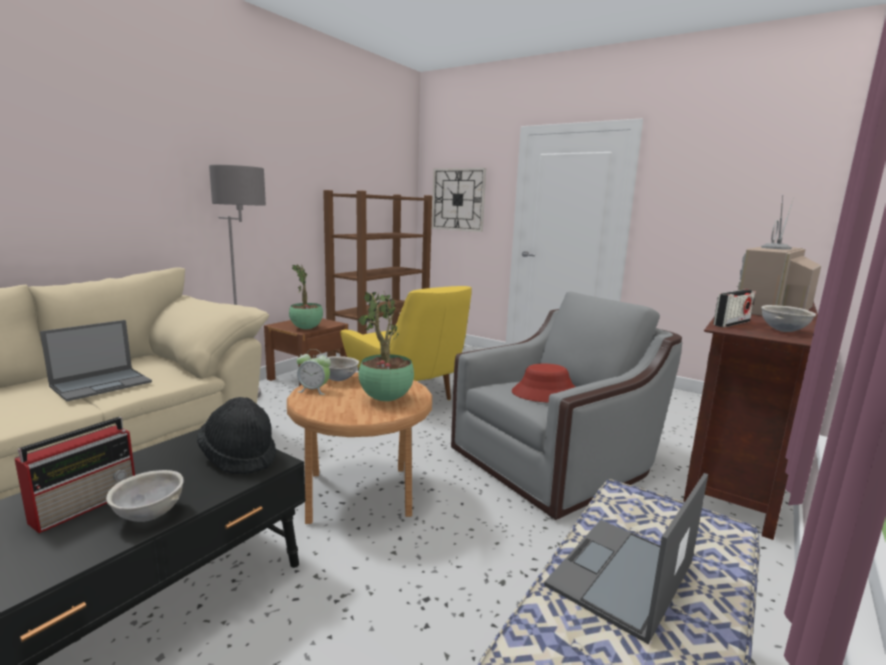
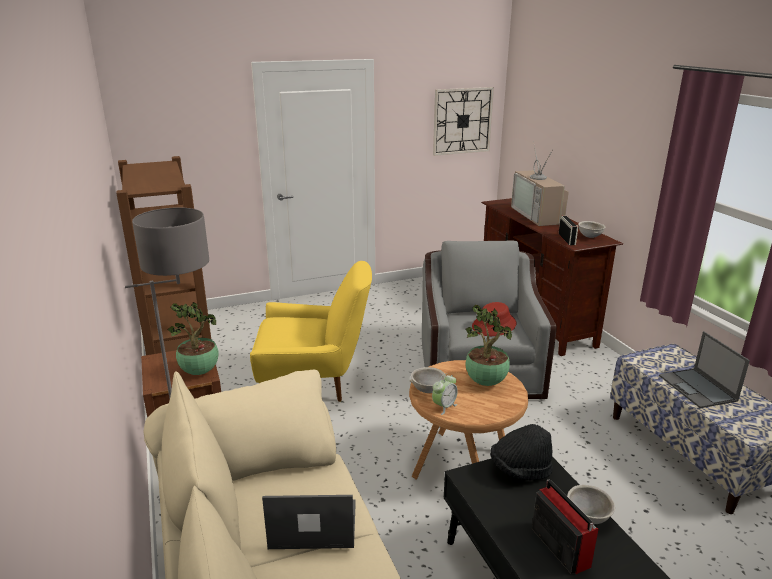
camera: 55 degrees left, 10 degrees up
(102, 384) = (312, 525): laptop -> laptop turned 75 degrees counterclockwise
(458, 199) = (180, 149): wall clock -> wall clock (462, 121)

